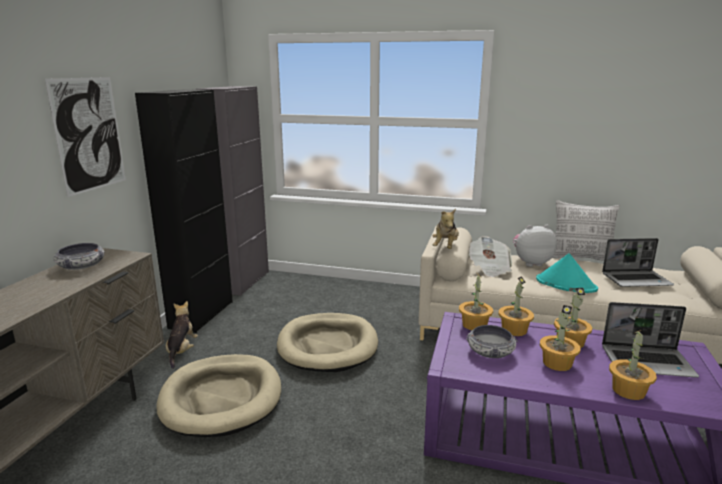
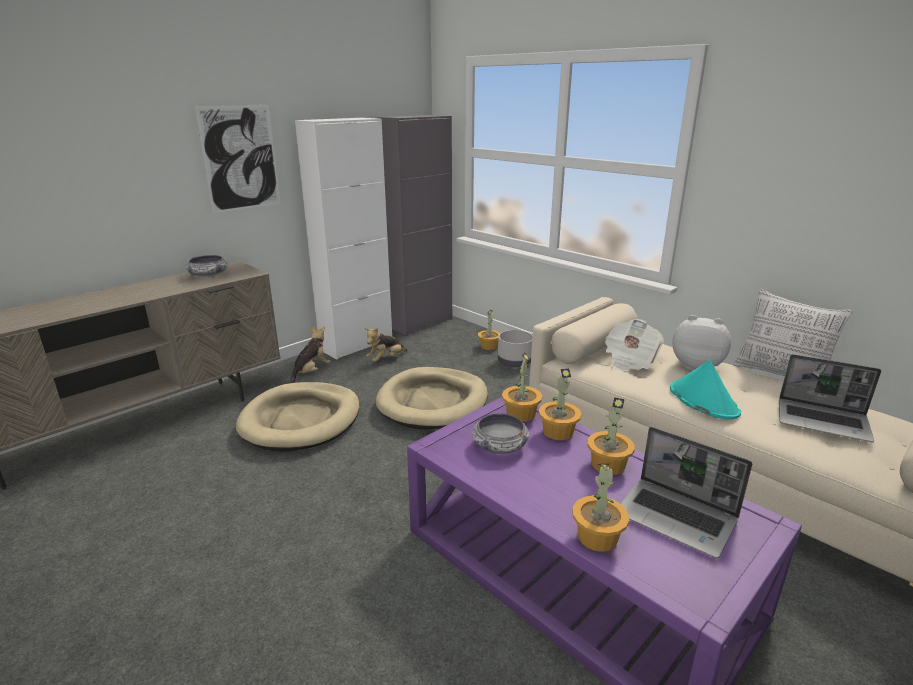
camera: 30 degrees right, 5 degrees up
(201, 314) = (356, 344): black cabinet -> white cabinet
(358, 296) = (514, 362): none -> grey planter
(445, 247) = (571, 322): plush toy -> plush toy (386, 359)
(557, 363) = (558, 480): potted plant -> potted plant (489, 346)

